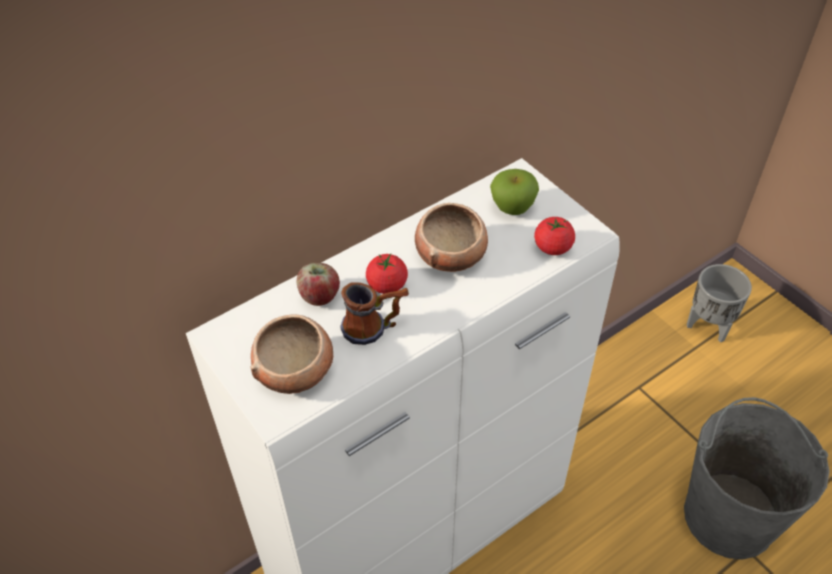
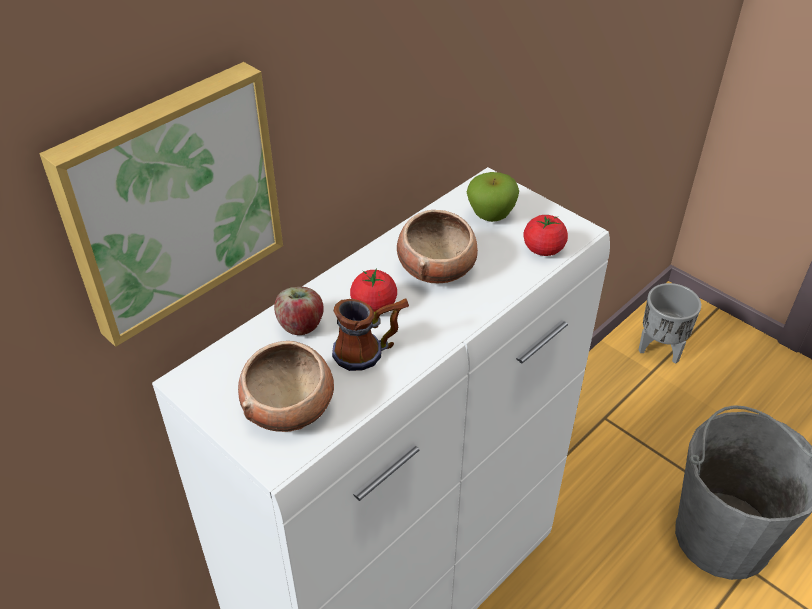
camera: 10 degrees left, 5 degrees down
(207, 186) = (170, 200): none -> picture

